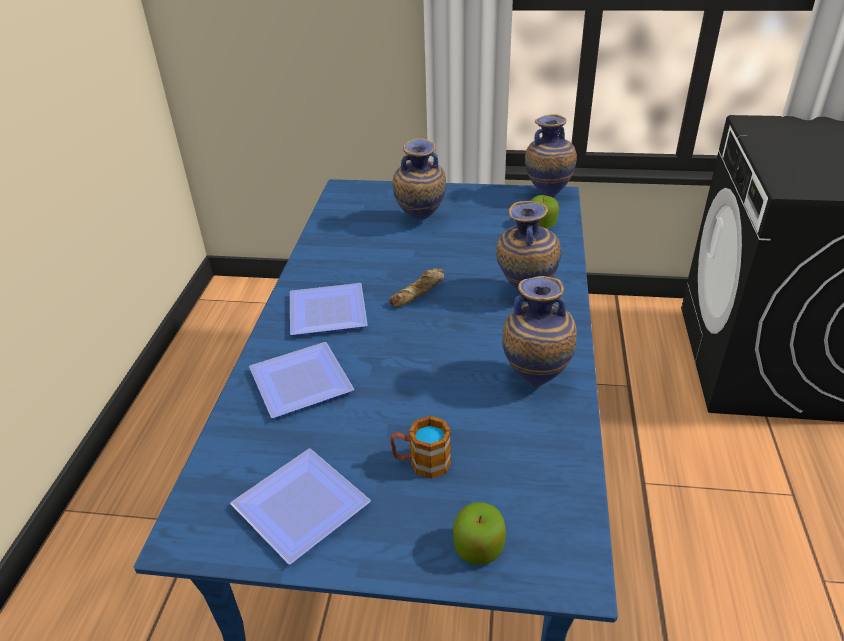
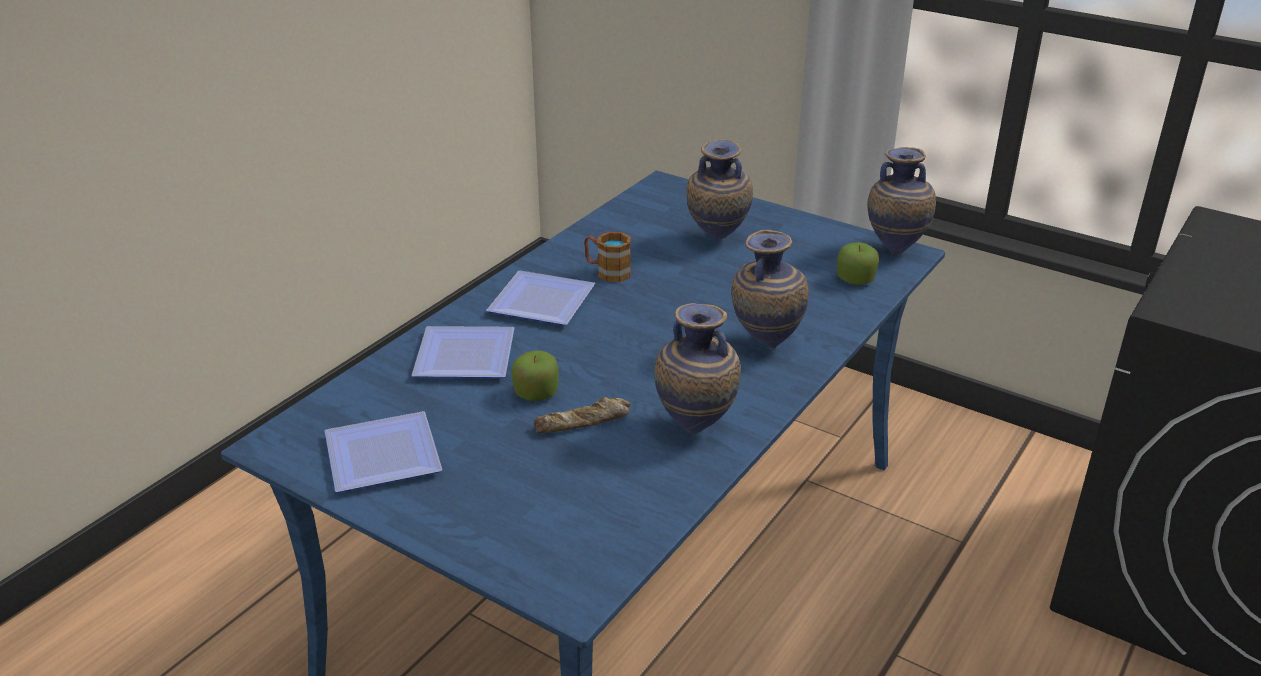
camera: 25 degrees right, 5 degrees down
(419, 292) = (650, 310): bread -> bread (584, 422)
(421, 462) = (517, 459): mug -> mug (607, 272)
(478, 547) = (508, 543): apple -> apple (536, 393)

